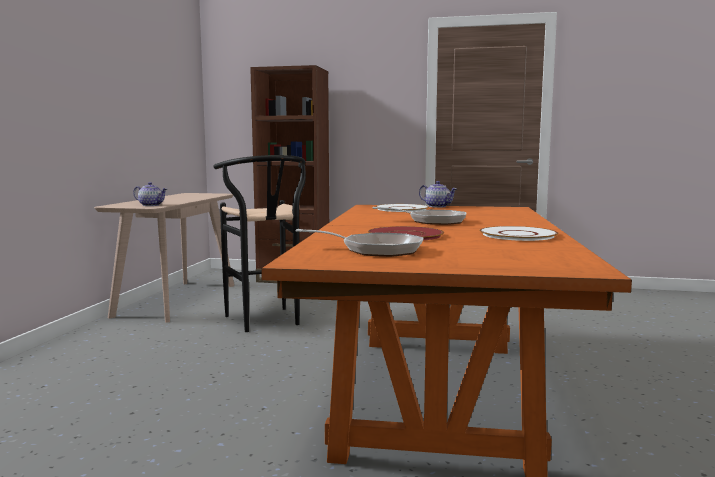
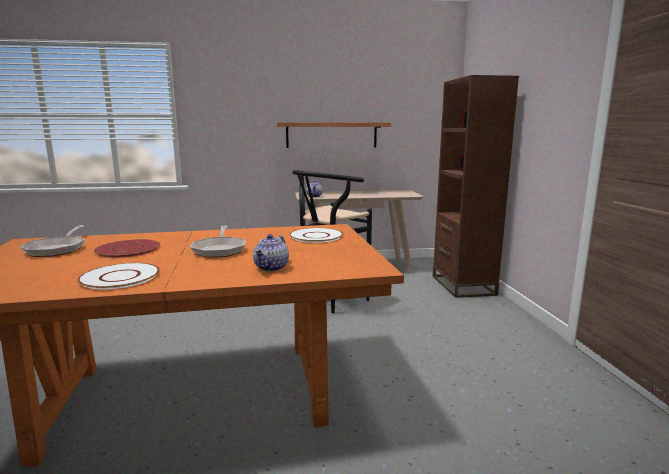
camera: 70 degrees right, 5 degrees up
(115, 120) = (331, 135): none -> shelf
(437, 206) = (355, 243): teapot -> teapot (271, 268)

